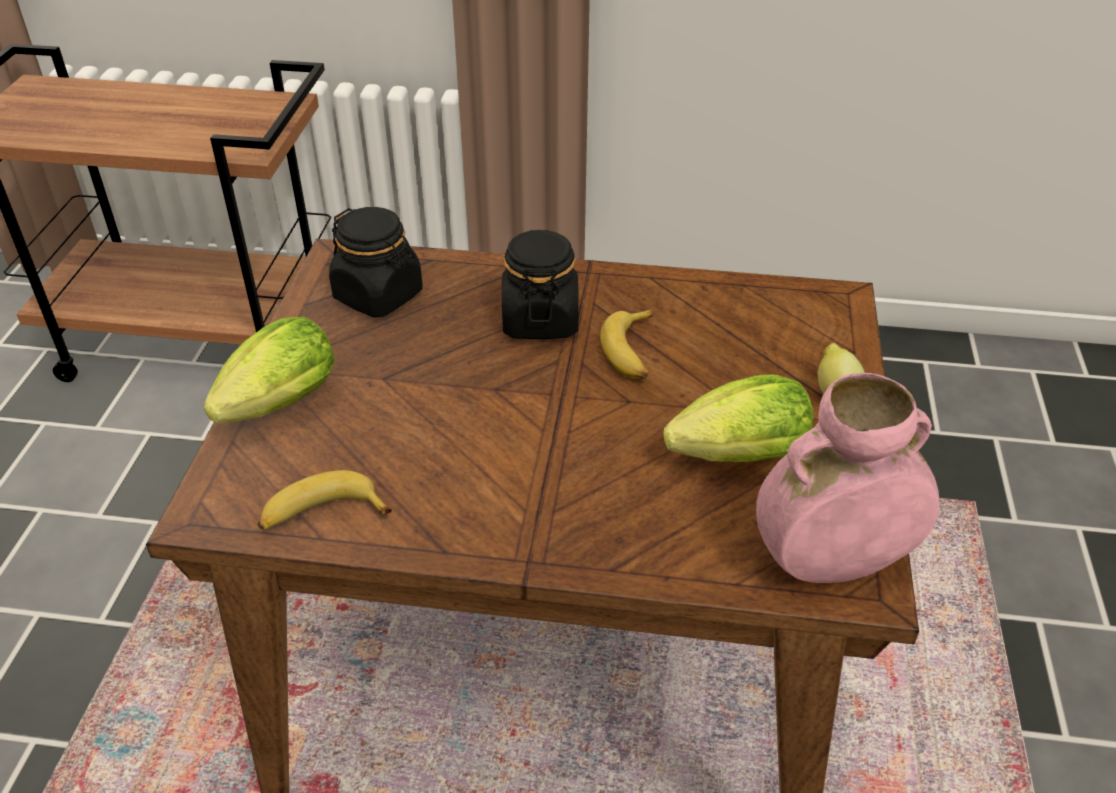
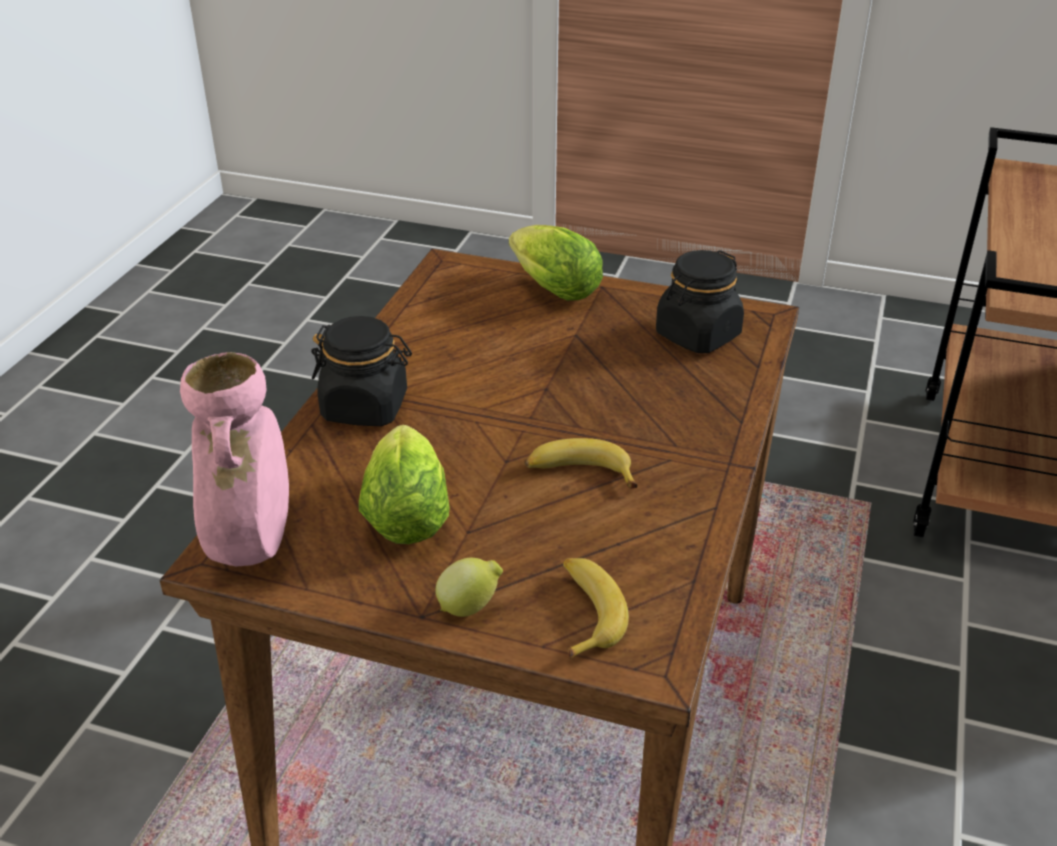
camera: 100 degrees right, 5 degrees down
(321, 515) = (427, 306): banana -> banana (585, 612)
(540, 320) = (644, 422): black jar -> black jar (365, 407)

